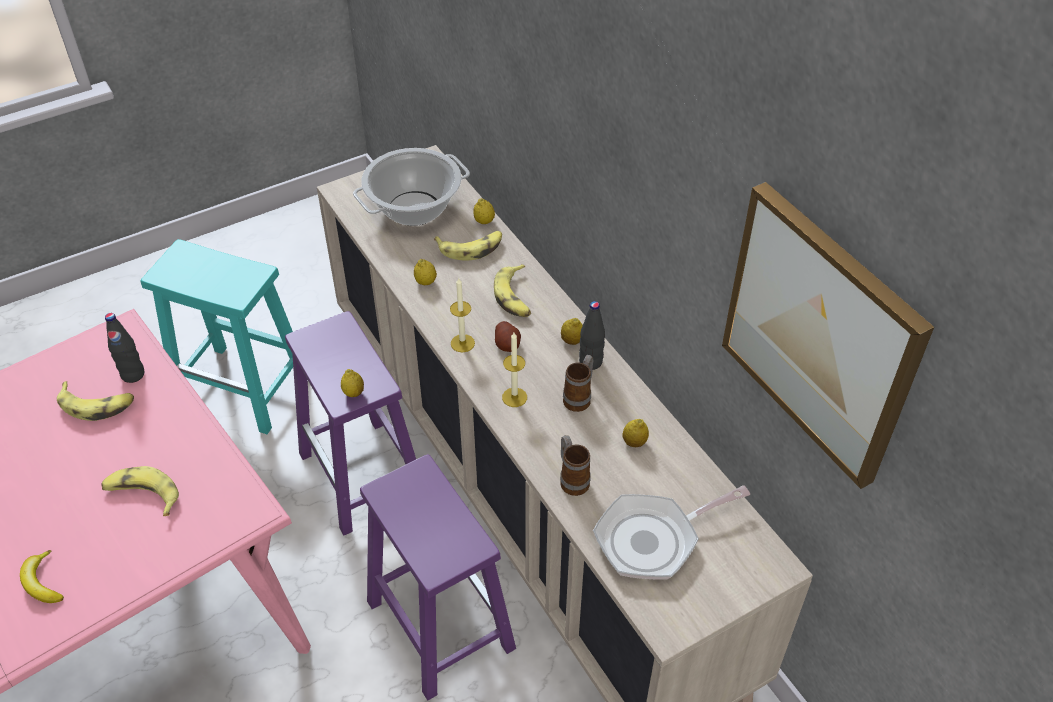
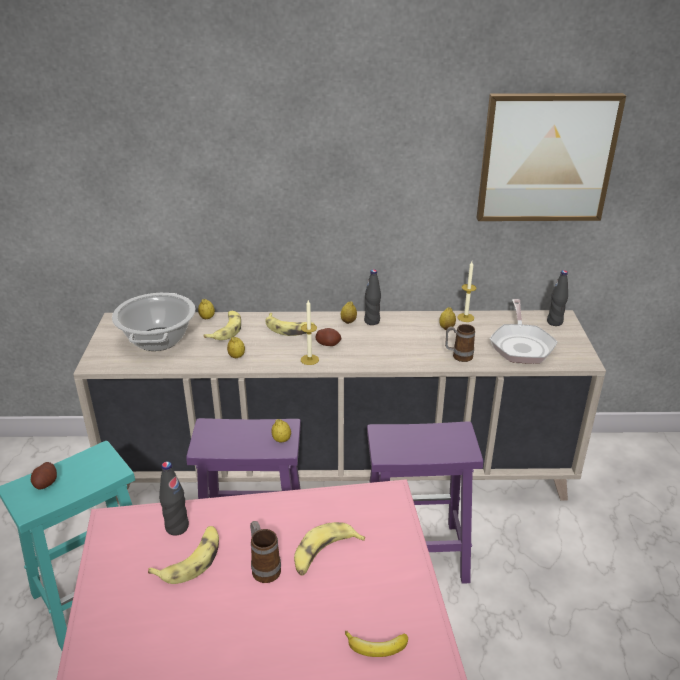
camera: 60 degrees left, 15 degrees down
(198, 264) = (46, 483): none -> potato
(514, 397) = (375, 355): candle -> candle (465, 317)
(580, 397) = (397, 334): mug -> mug (264, 567)
(752, 561) = (554, 322): none -> black bottle

